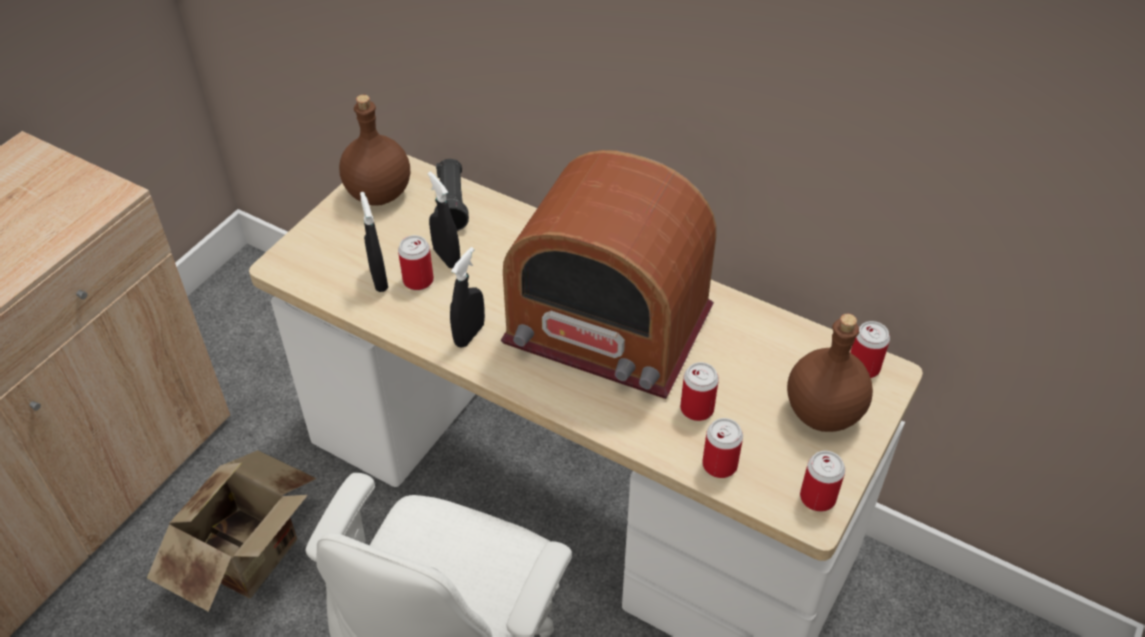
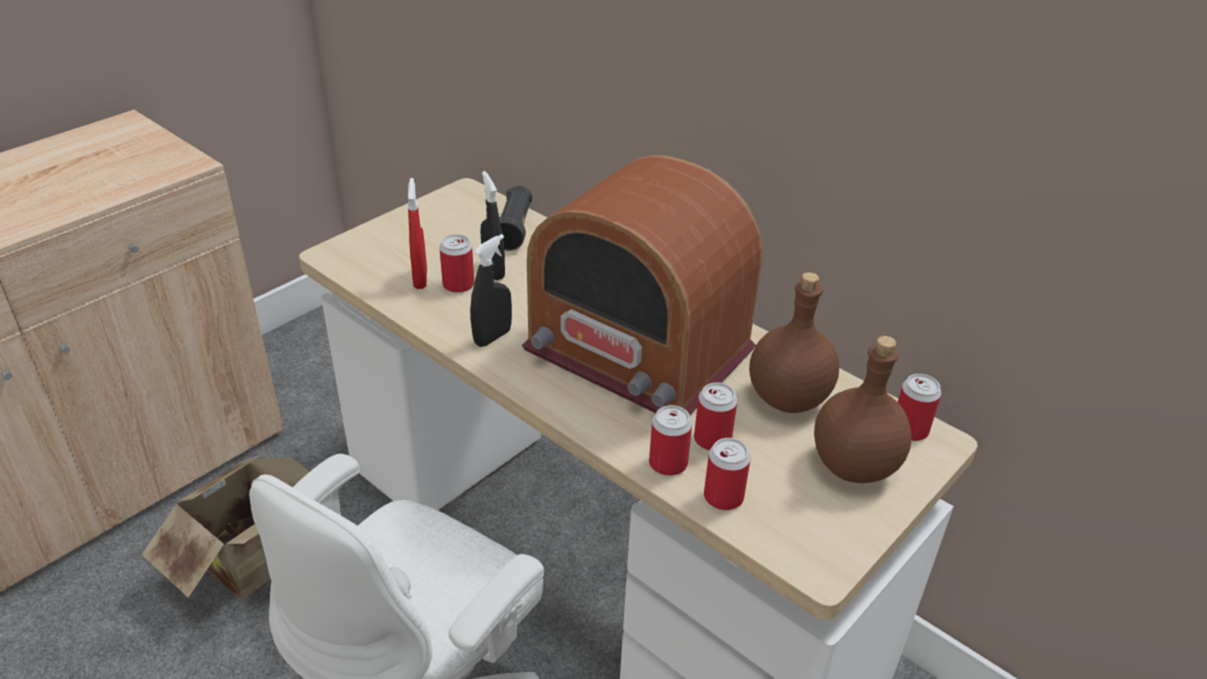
camera: 10 degrees right, 10 degrees down
(378, 193) = (447, 211): brown bottle -> brown bottle (787, 397)
(379, 279) = (420, 279): black spray bottle -> red spray bottle
(817, 497) = (829, 548): can -> can (668, 463)

